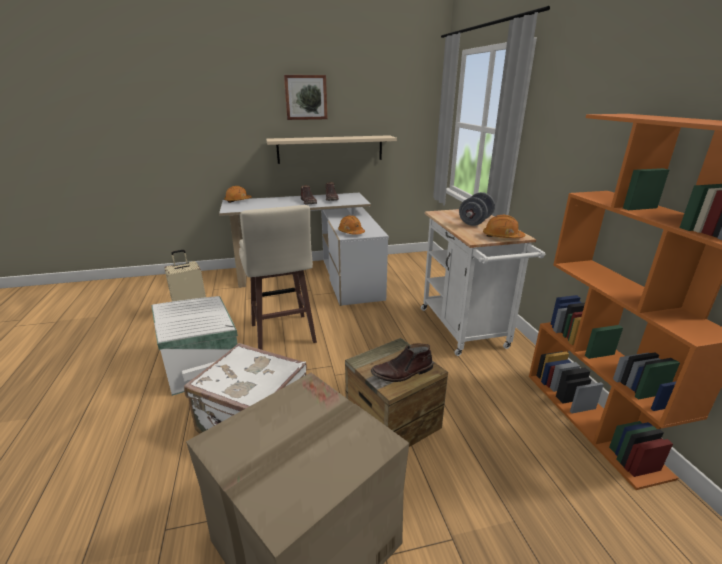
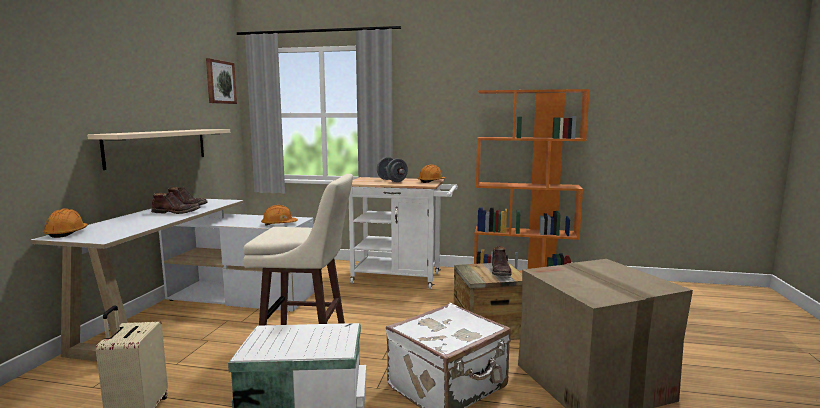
camera: 65 degrees left, 15 degrees down
(306, 97) = (129, 80): picture -> picture (220, 82)

